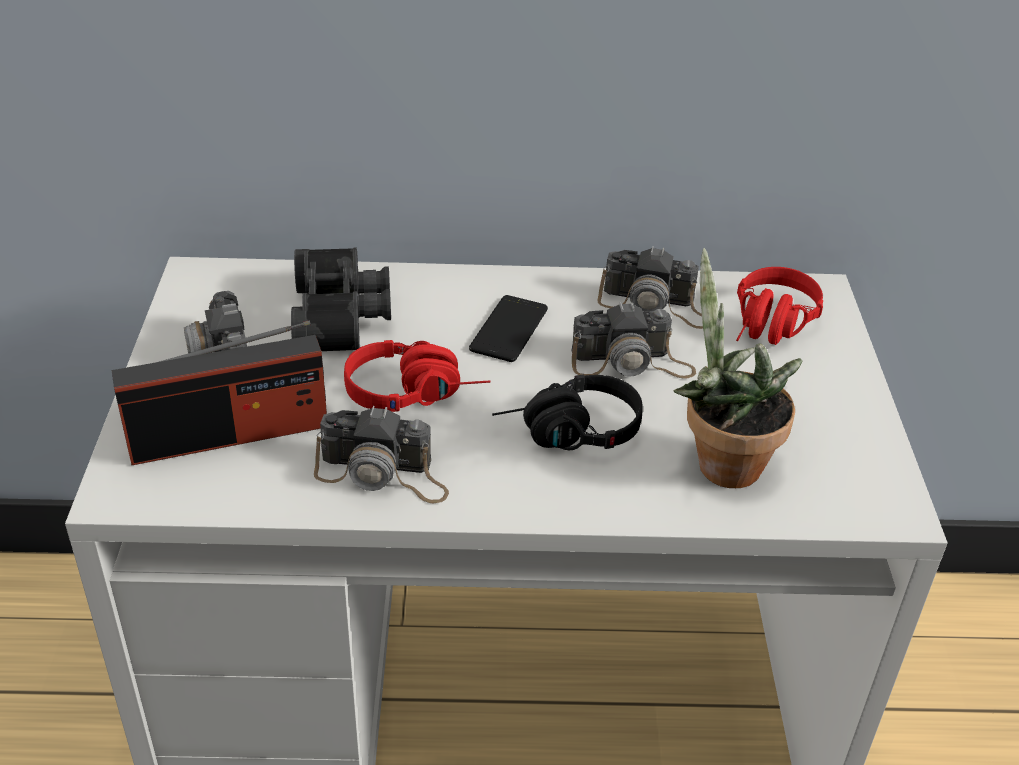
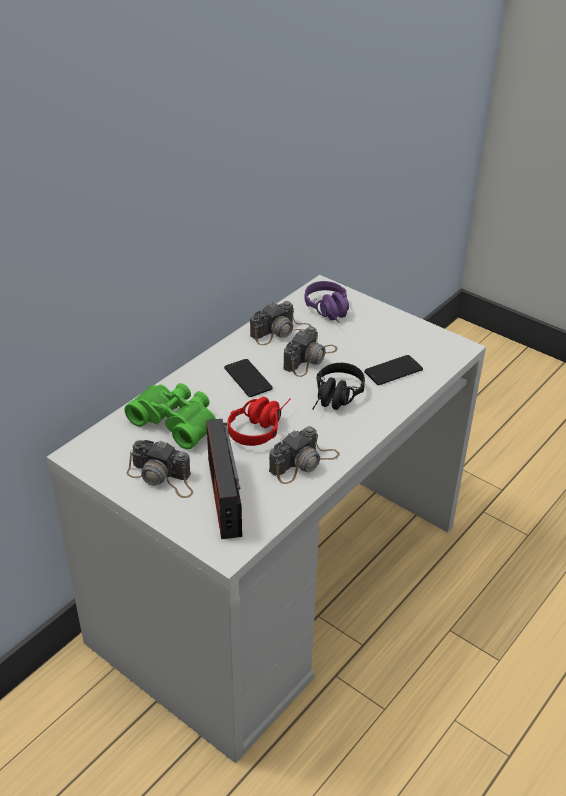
camera: 50 degrees left, 0 degrees up
(230, 434) = (224, 497): radio -> radio turned 150 degrees clockwise
(343, 316) = (176, 421): black binoculars -> green binoculars
(720, 462) = (393, 371): potted plant -> phone
(770, 328) = (330, 312): red headphones -> purple headphones

